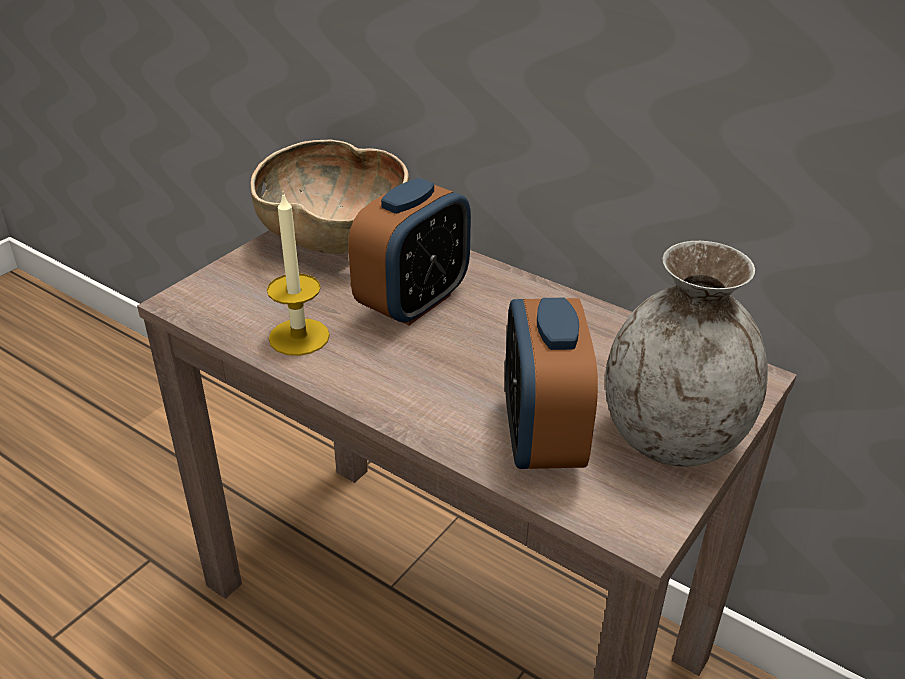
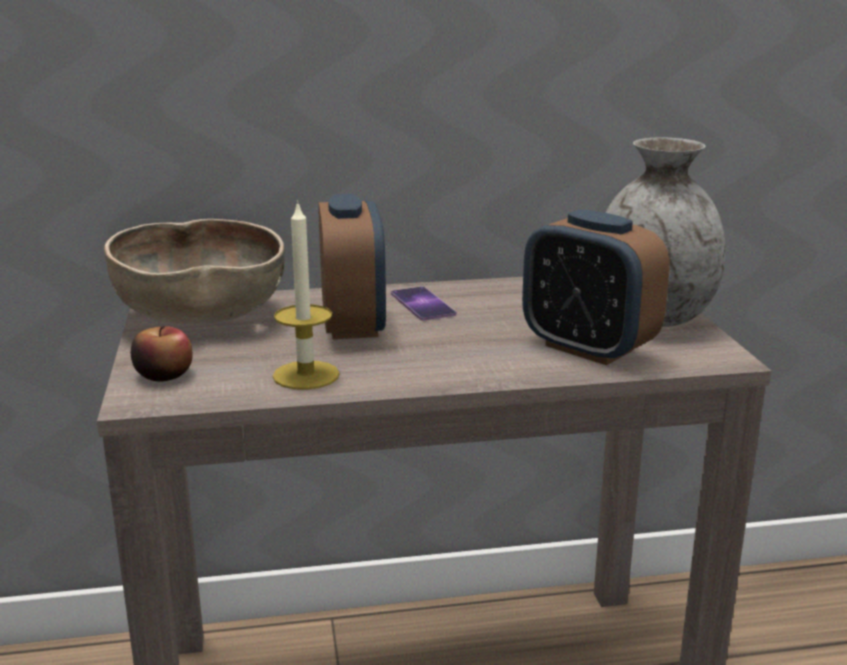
camera: 45 degrees left, 15 degrees down
(227, 285) = (164, 374): none -> apple
(503, 307) = (422, 304): none -> phone

